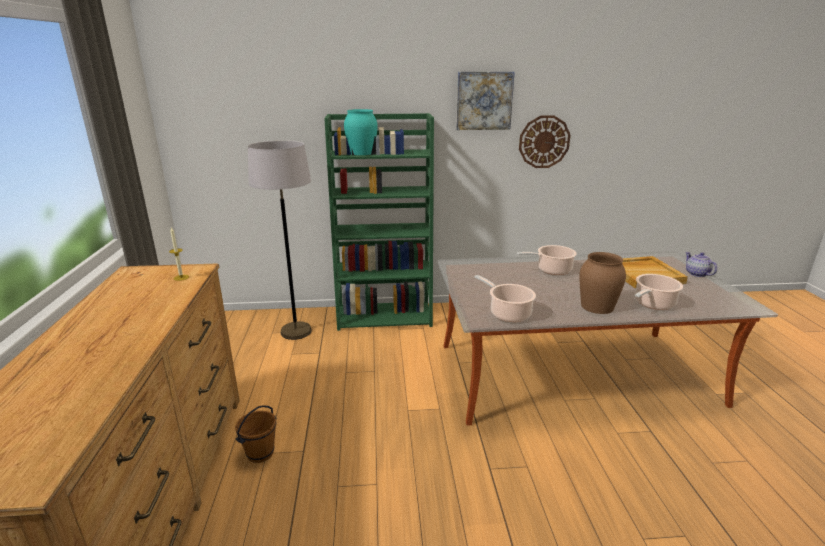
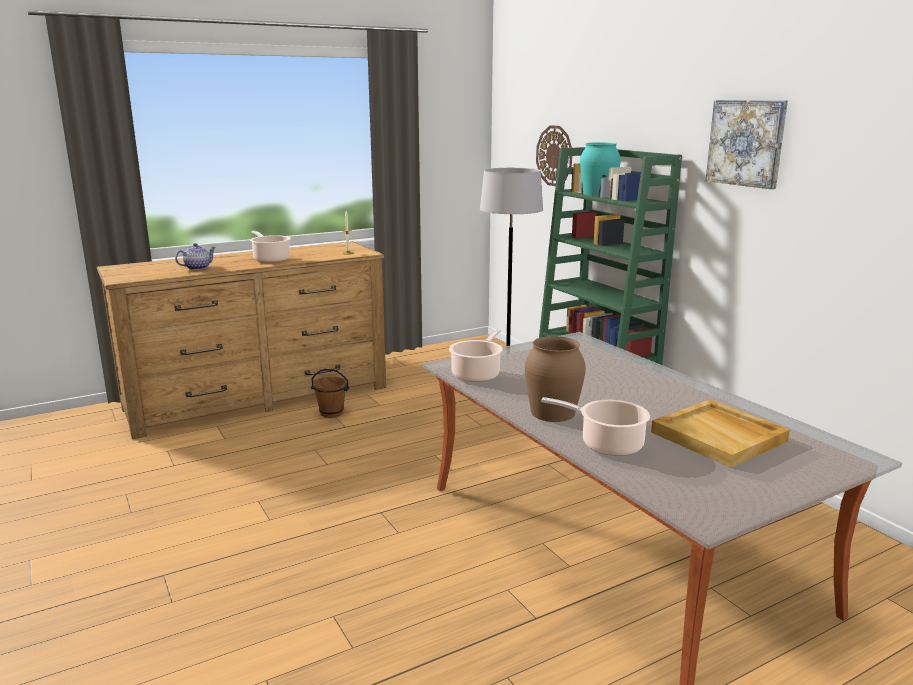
camera: 65 degrees right, 5 degrees down
(544, 142) = (826, 218): wall clock -> wall clock (554, 156)
(552, 270) = (637, 382): cooking pot -> cooking pot (270, 259)
(696, 274) = (797, 477): teapot -> teapot (197, 268)

